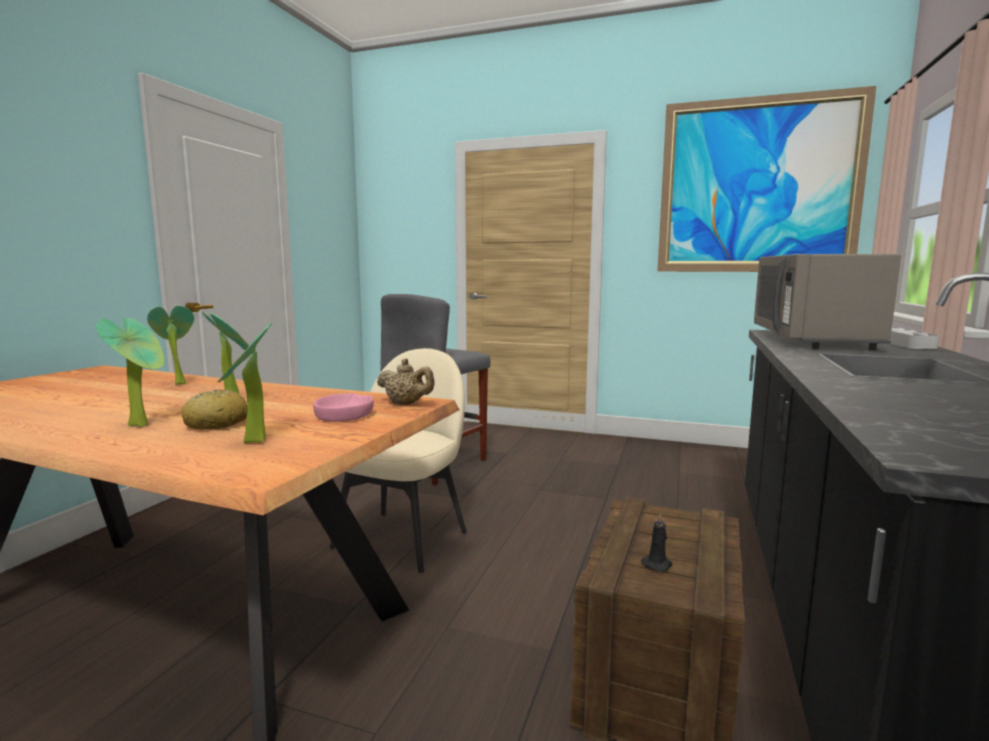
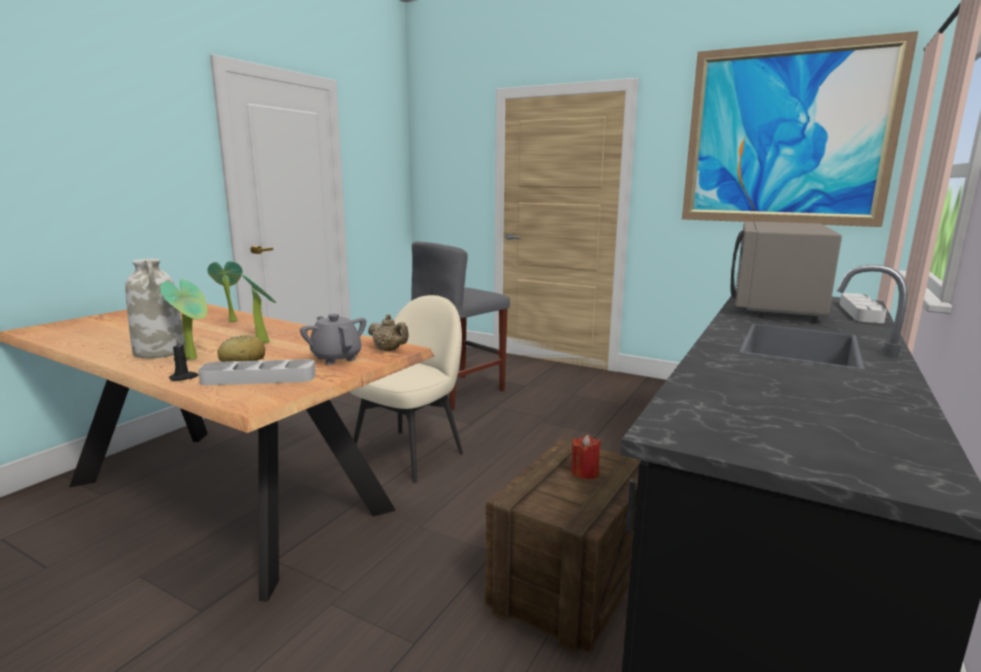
camera: 10 degrees right, 5 degrees up
(90, 420) = (160, 352): none -> white vase
(251, 443) = (259, 378): potted plant -> grey tray
(344, 415) = (336, 358): pink bowl -> grey teapot
(657, 564) = (559, 493): black candle -> black candle (184, 377)
(670, 537) = (584, 472): none -> red candle

